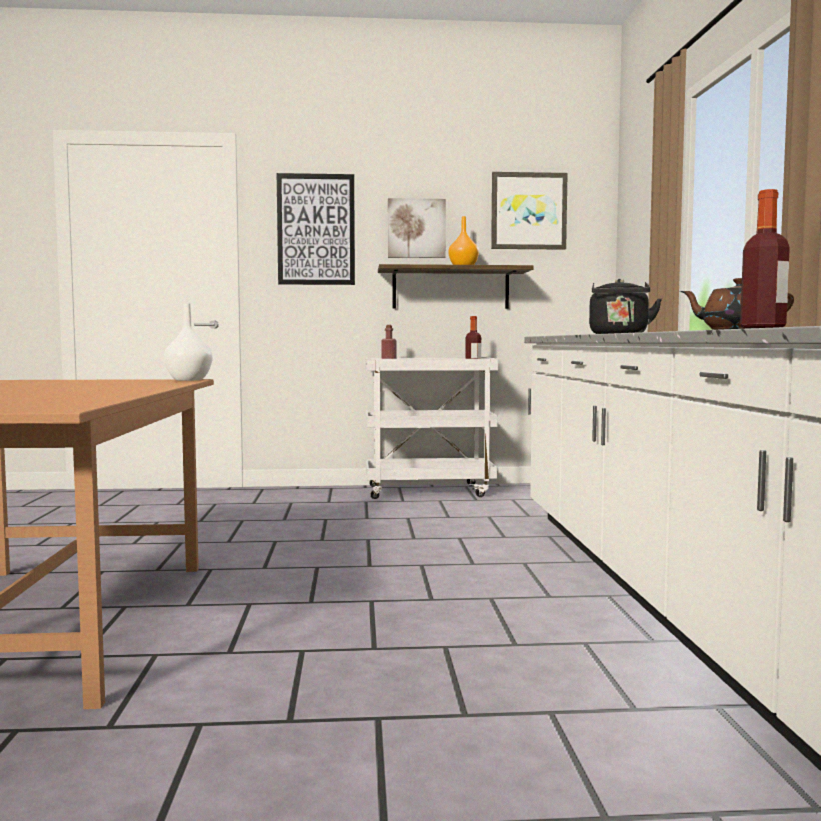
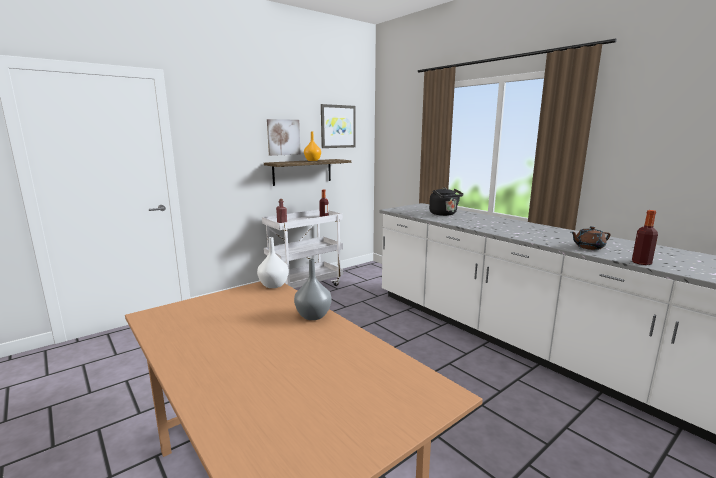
camera: 35 degrees left, 10 degrees up
(143, 387) = (314, 316): none -> grey vase
(316, 229) = (225, 139): picture -> none

